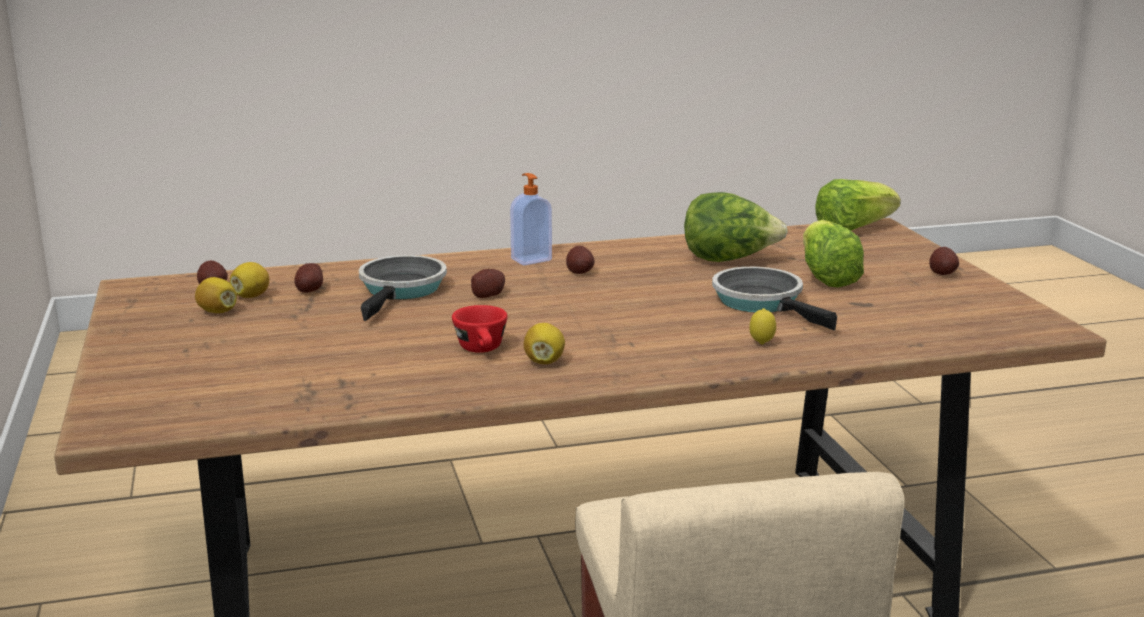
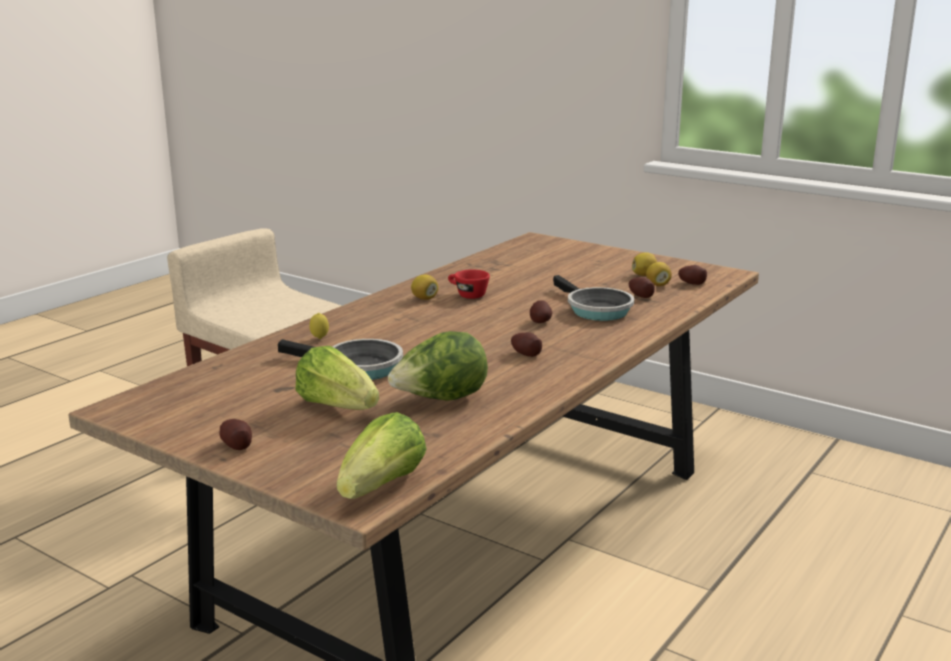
camera: 140 degrees right, 0 degrees up
(530, 259) = (582, 353): soap dispenser -> none

